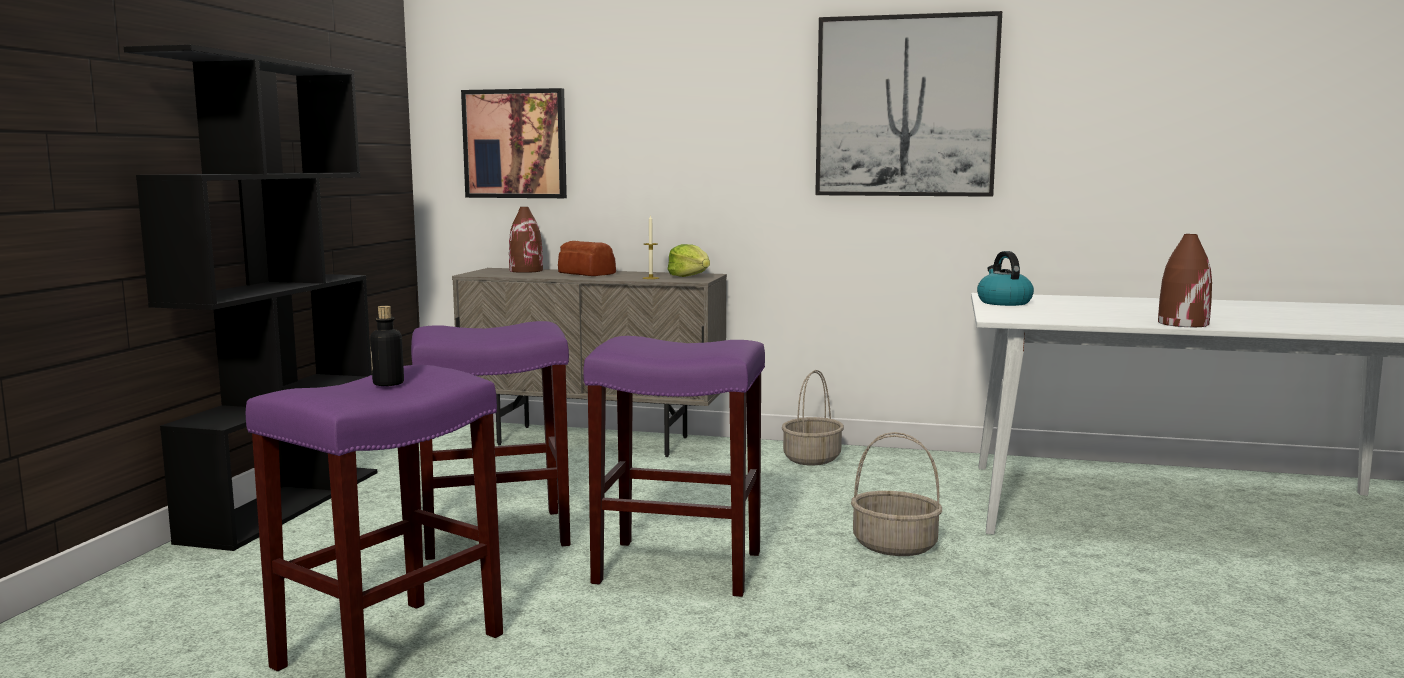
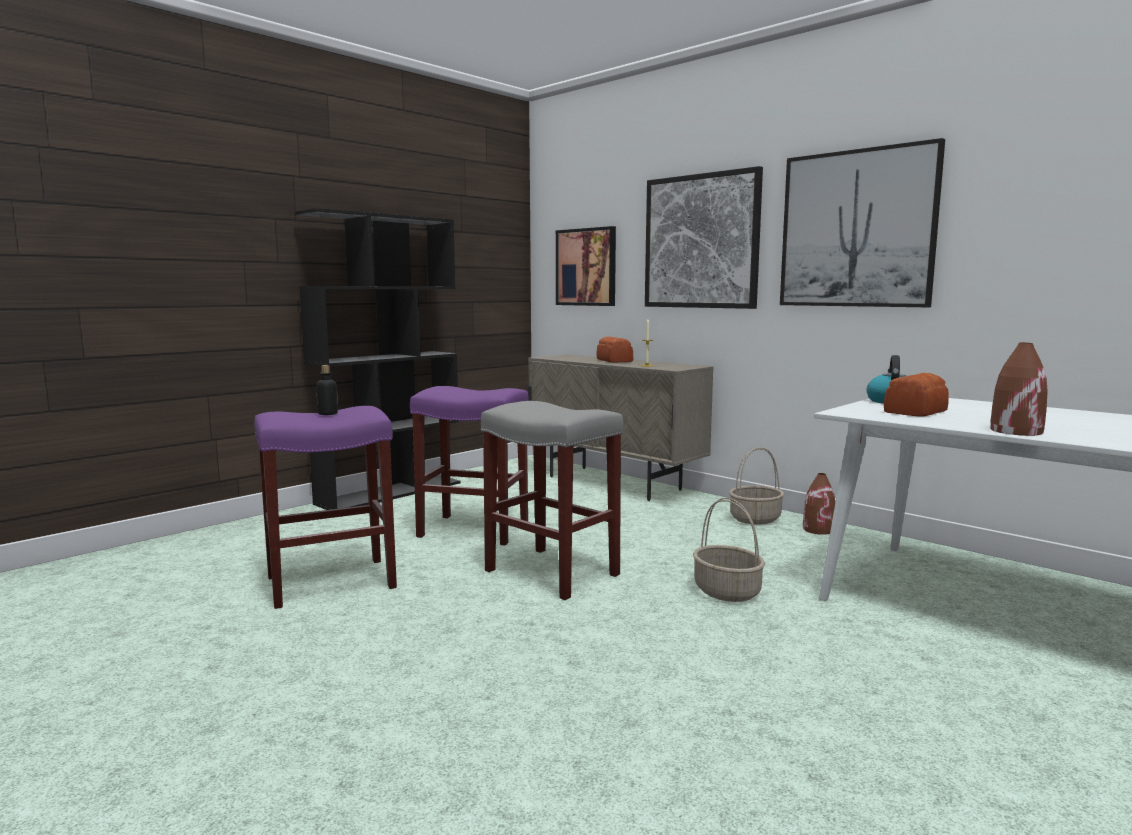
camera: 30 degrees right, 0 degrees up
(526, 270) = (582, 357): brown vase -> brown vase (818, 529)
(681, 567) = (553, 573): purple stool -> grey stool
(690, 276) = (678, 366): lettuce -> none
(699, 114) = (701, 241): none -> picture
(1053, 312) = (913, 411): none -> bread

